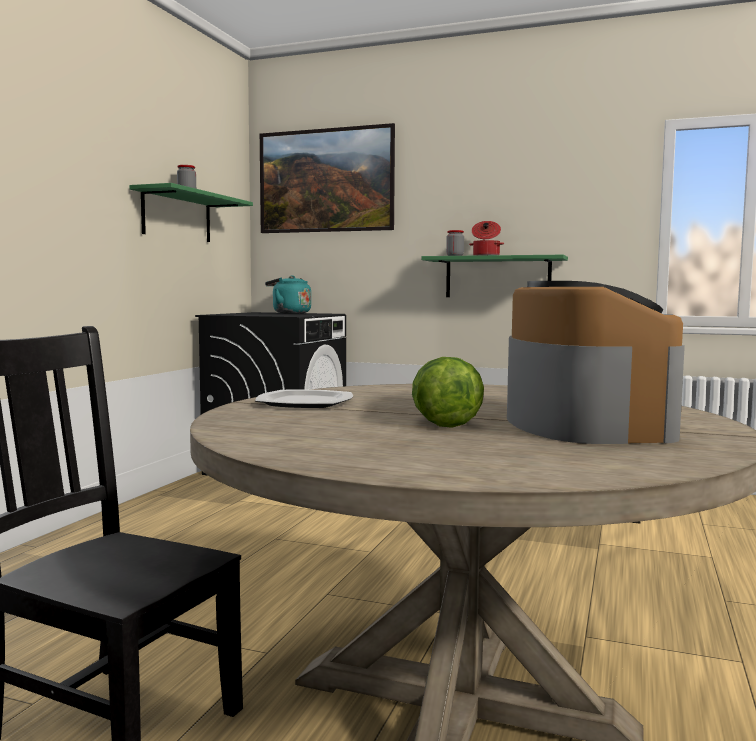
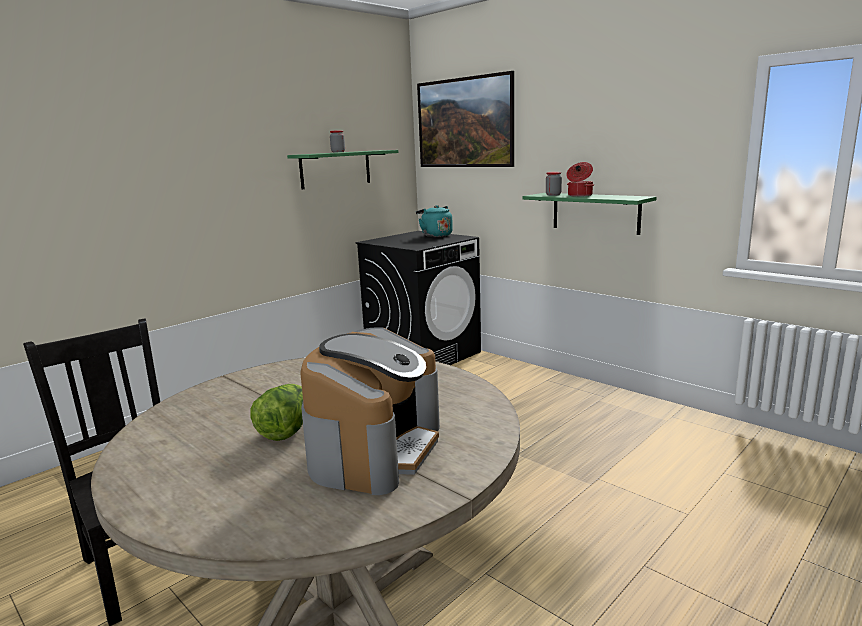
camera: 25 degrees right, 10 degrees up
(304, 402) = (260, 382): plate -> none

